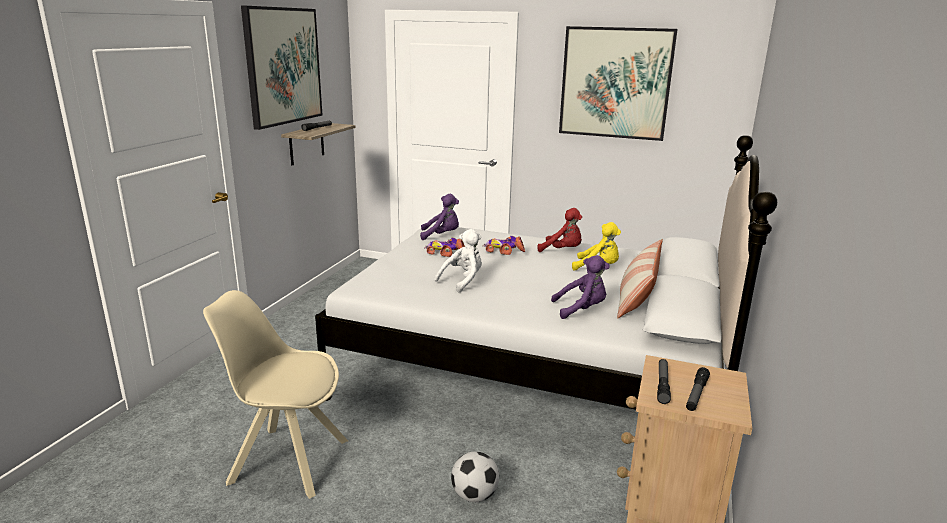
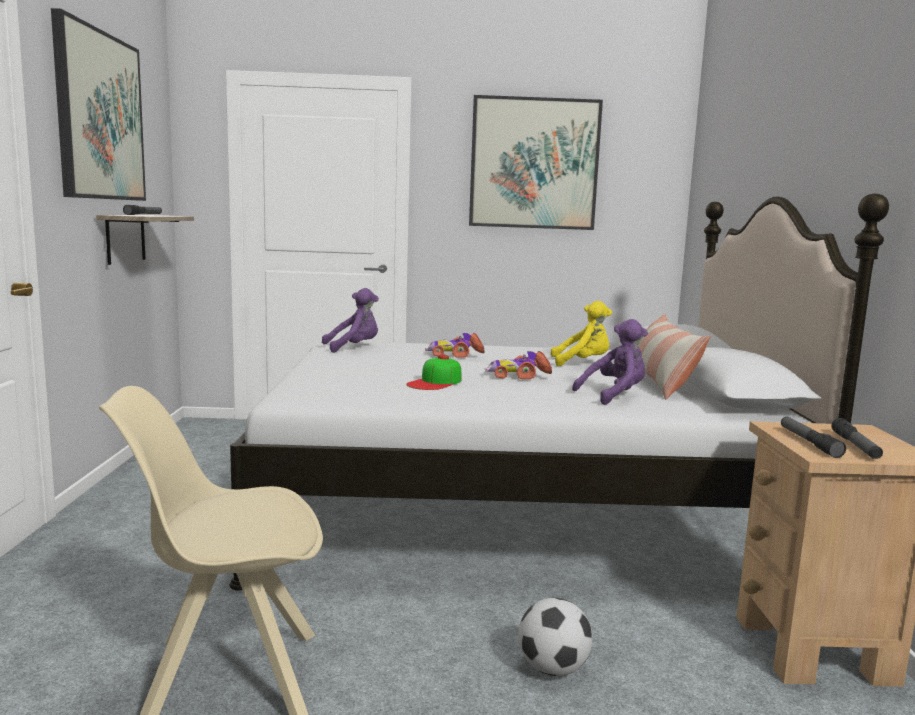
camera: 20 degrees left, 10 degrees down
(445, 252) = (379, 360): toy car -> toy car (517, 375)
(462, 281) = (435, 382): white plush toy -> cap
(562, 251) = (523, 352): red plush toy -> none

